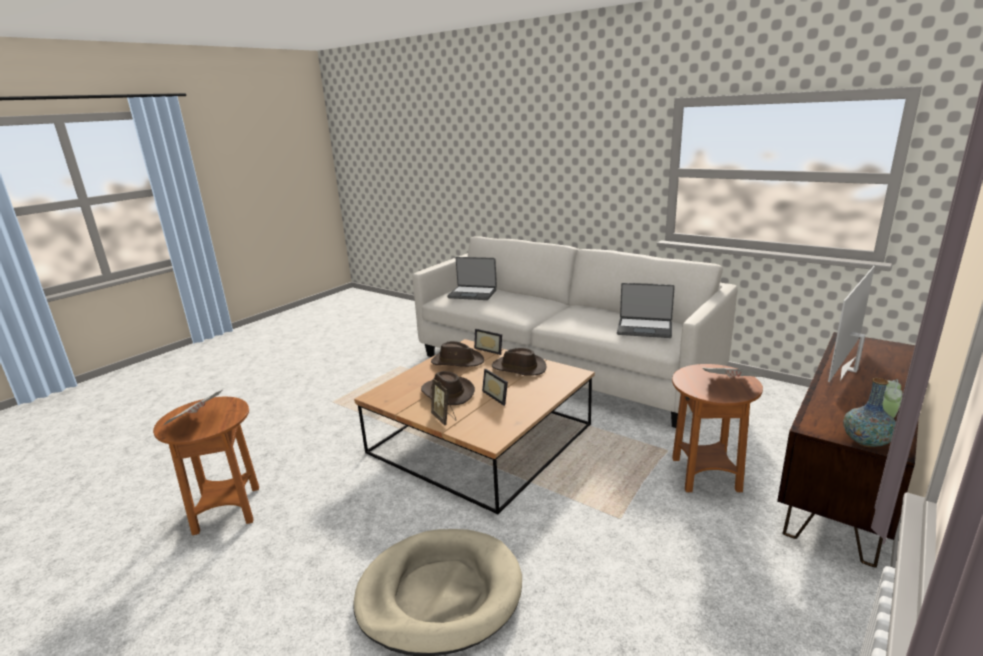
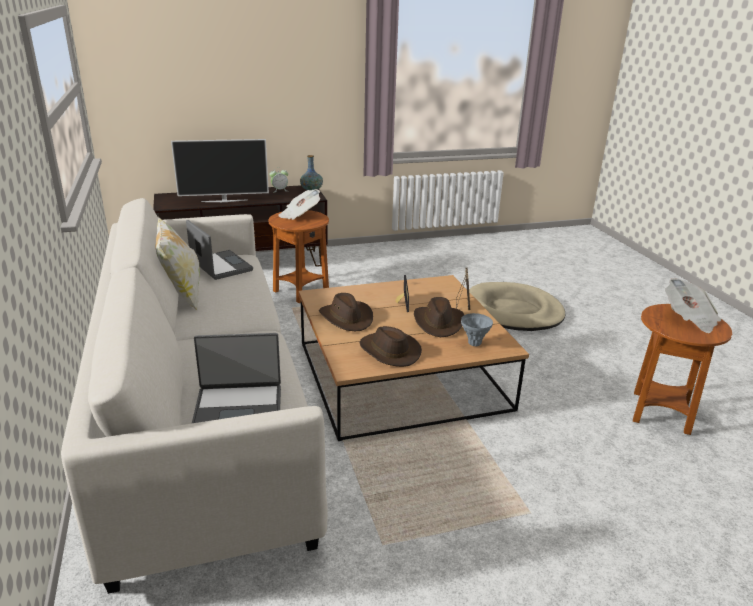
camera: 145 degrees left, 5 degrees up
(402, 389) = (474, 343): none -> grey vase
(472, 294) = (239, 406): laptop -> laptop turned 120 degrees clockwise
(490, 349) = (336, 350): picture frame -> none
(612, 311) = (182, 295): none -> pillow

